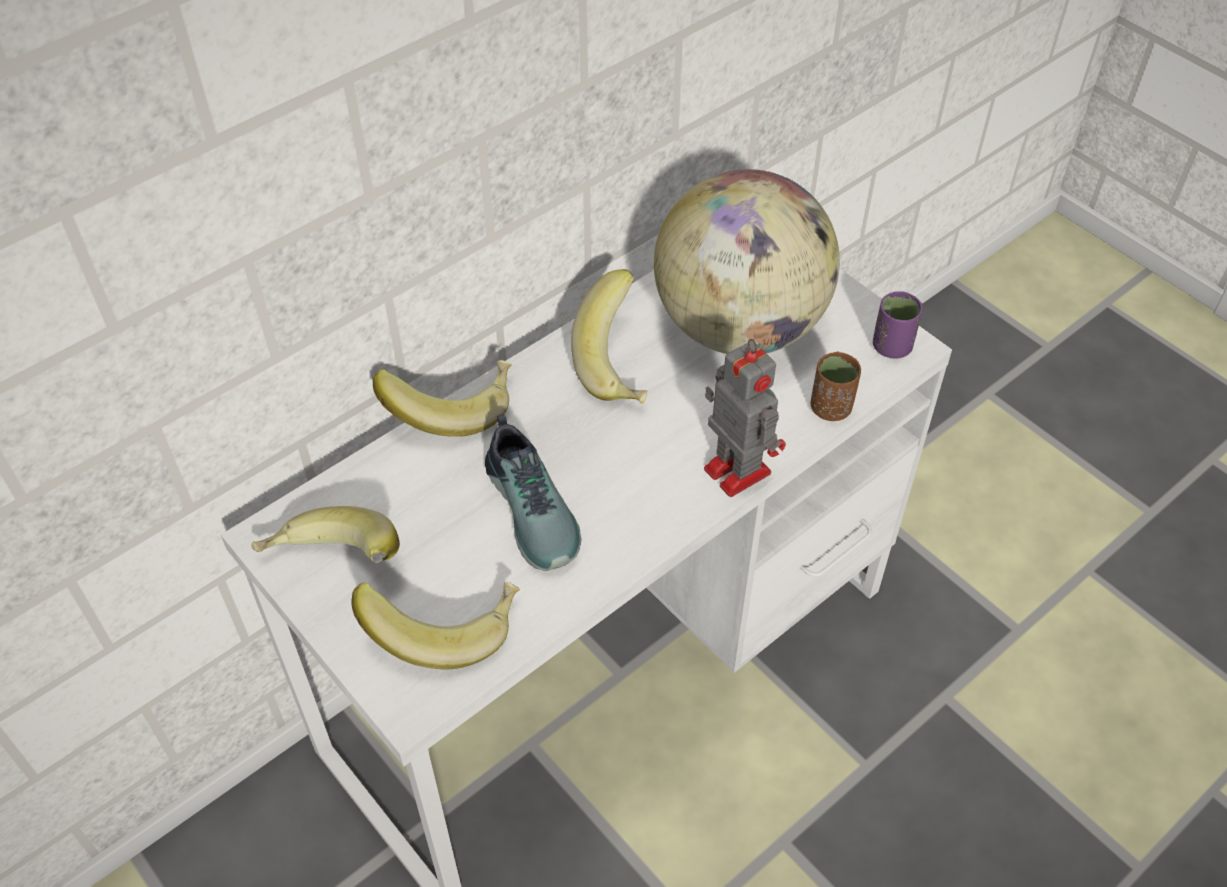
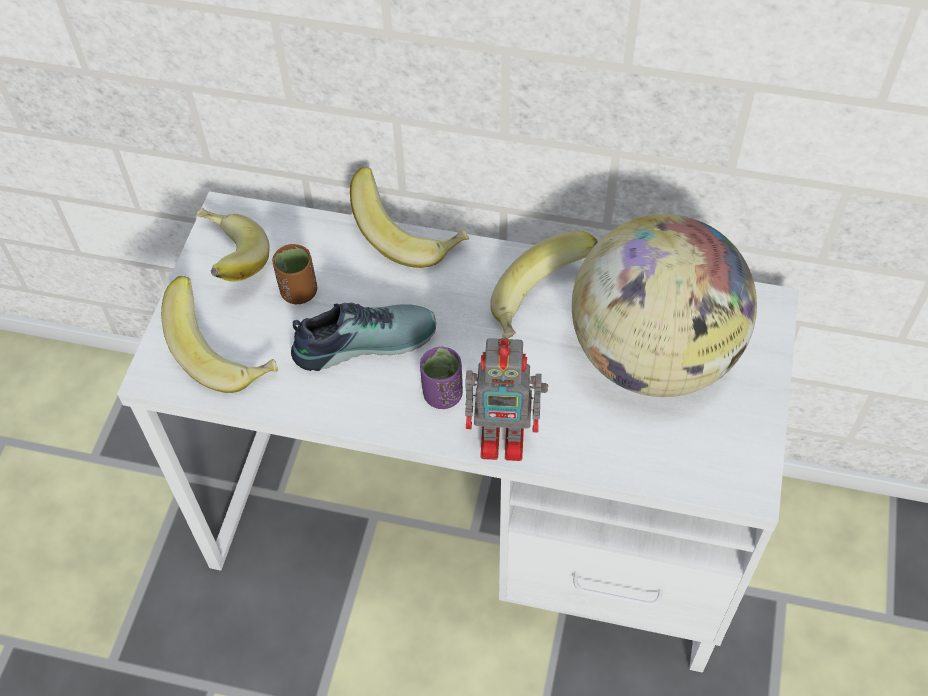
camera: 55 degrees right, 5 degrees up
(535, 509) = (363, 339): shoe -> shoe turned 135 degrees counterclockwise
(735, 468) = (505, 438): toy robot -> toy robot turned 75 degrees clockwise
(831, 408) = (625, 467): brown cup -> brown cup (299, 292)
(891, 347) = (735, 473): purple cup -> purple cup (442, 394)

